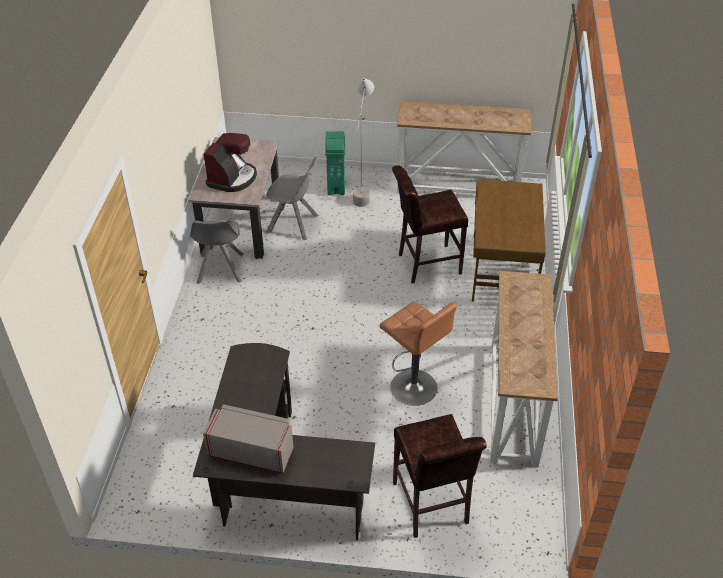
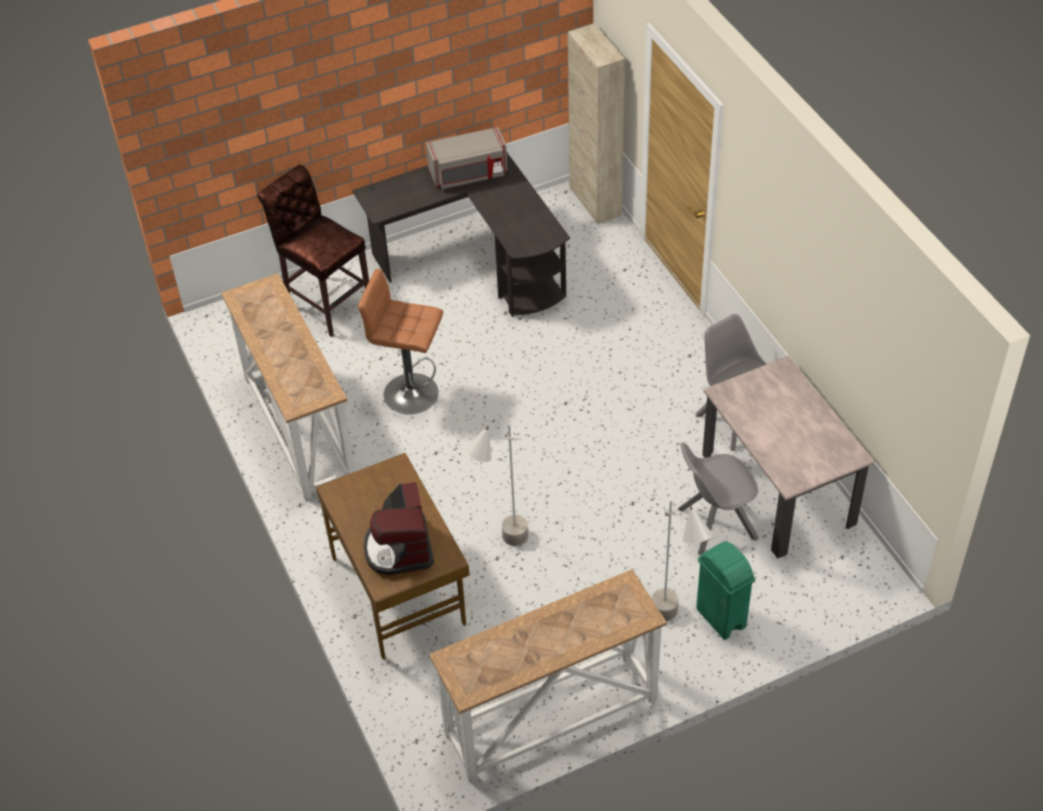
camera: 150 degrees right, 5 degrees up
(126, 485) = (595, 202): none -> beige cabinet
(232, 178) = (774, 409): coffee machine -> coffee machine (399, 548)
(425, 264) = (502, 550): brown stool -> grey floor lamp

